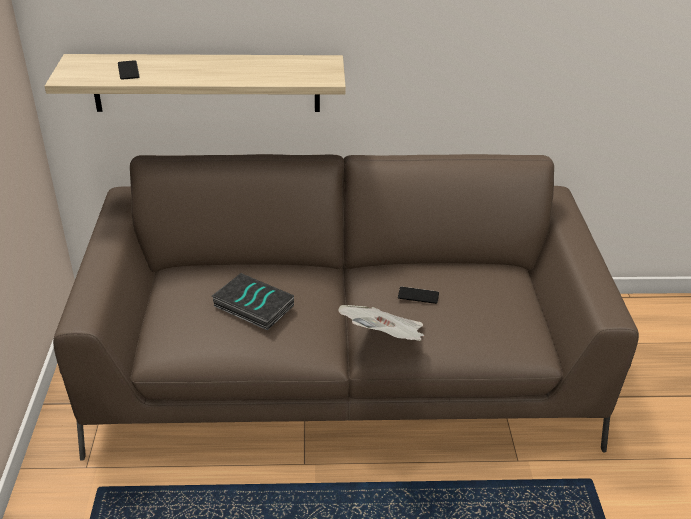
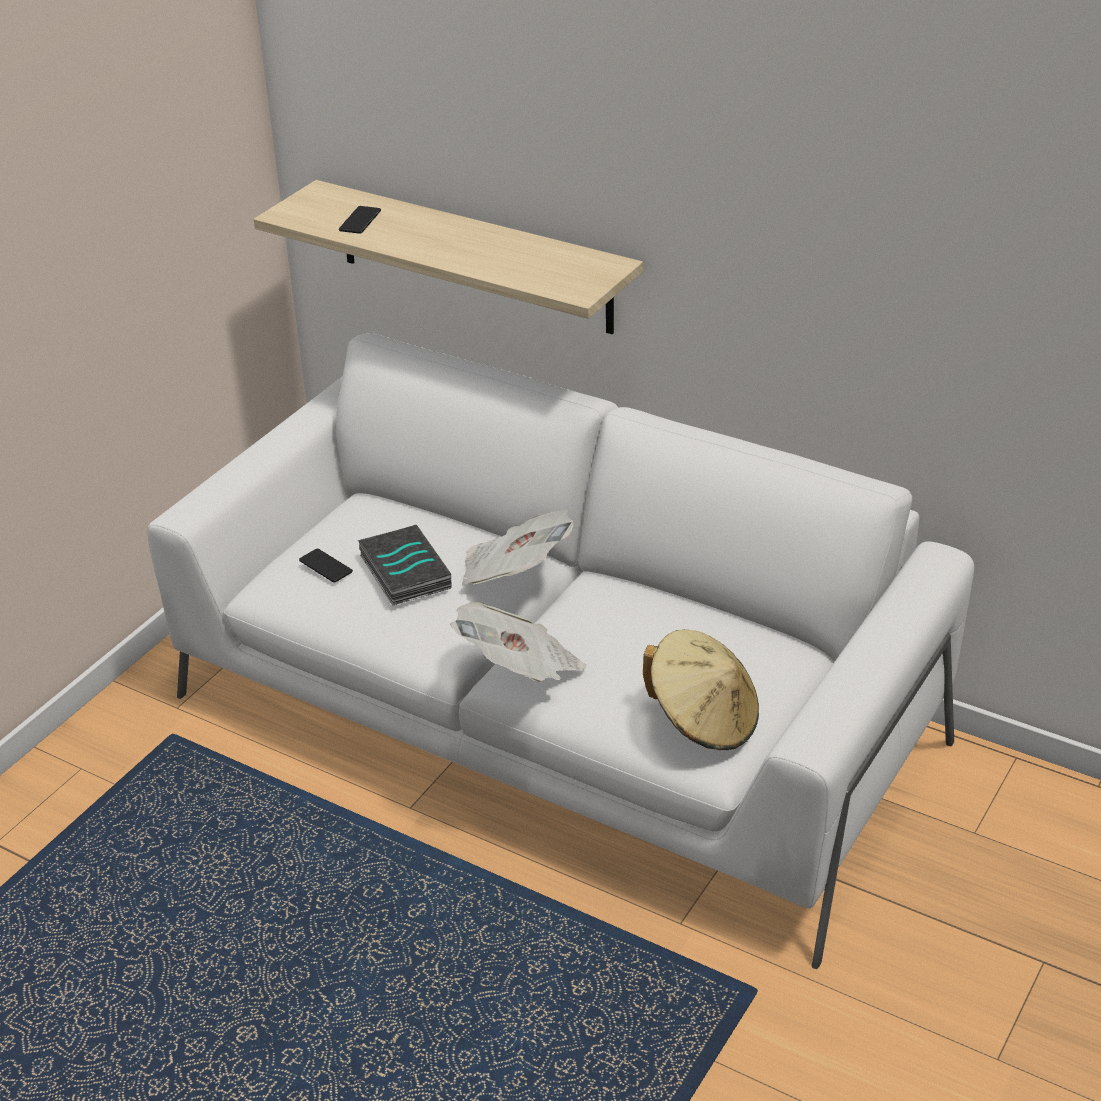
camera: 35 degrees right, 0 degrees up
(322, 282) = (515, 572): none -> newspaper
(343, 371) = (556, 719): brown sofa -> white sofa
(418, 295) = (616, 632): phone -> phone (325, 566)
(511, 328) = (703, 720): none -> beige hat

